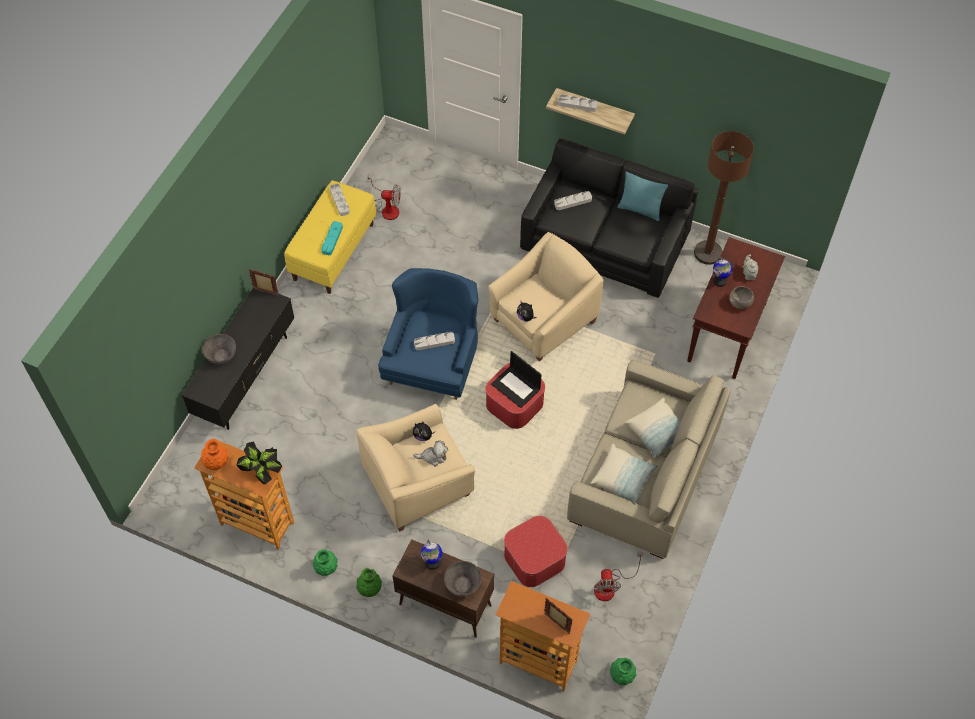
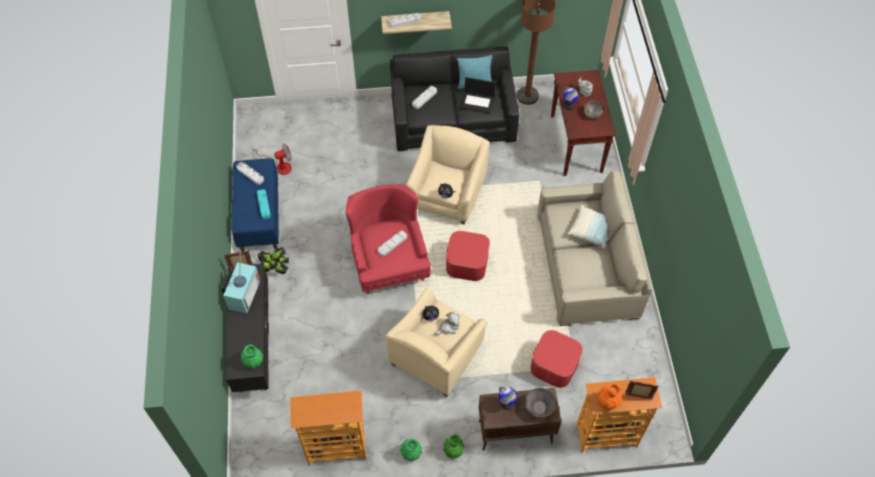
camera: 30 degrees left, 0 degrees up
(216, 462) = (306, 414): orange vase -> orange vase (607, 401)
(221, 355) = (238, 333): grey bowl -> none
(251, 319) = (242, 294): none -> television
(262, 472) = (347, 402): potted plant -> potted plant (275, 269)
(333, 251) = (259, 216): yellow bench -> blue bench
(433, 361) = (389, 261): blue armchair -> red armchair
(516, 387) = (468, 248): laptop -> laptop (477, 102)
(610, 586) = (618, 356): fan -> none
(621, 675) = (667, 414): green vase -> green vase (253, 362)
(623, 478) = (590, 274): pillow -> none

